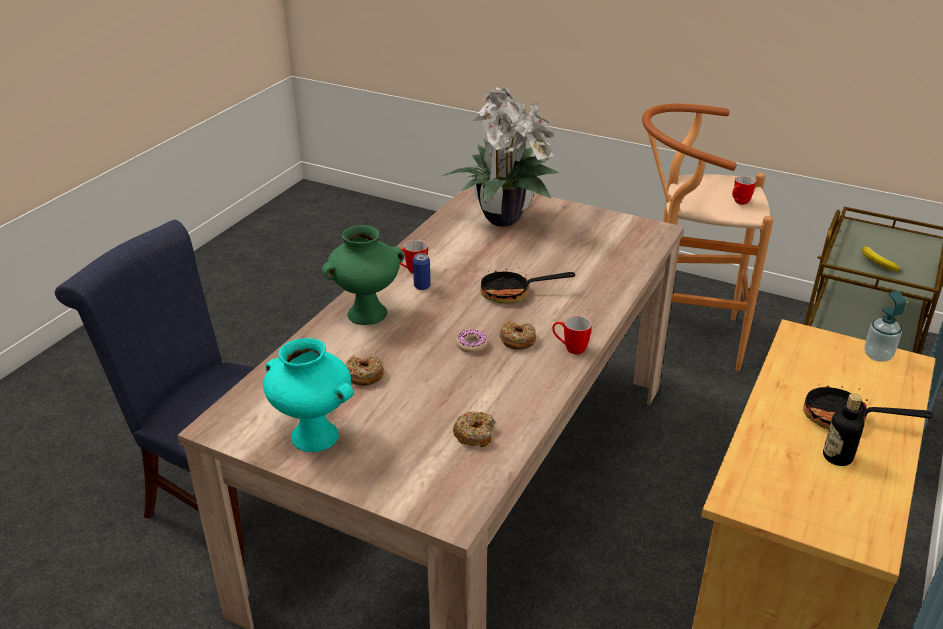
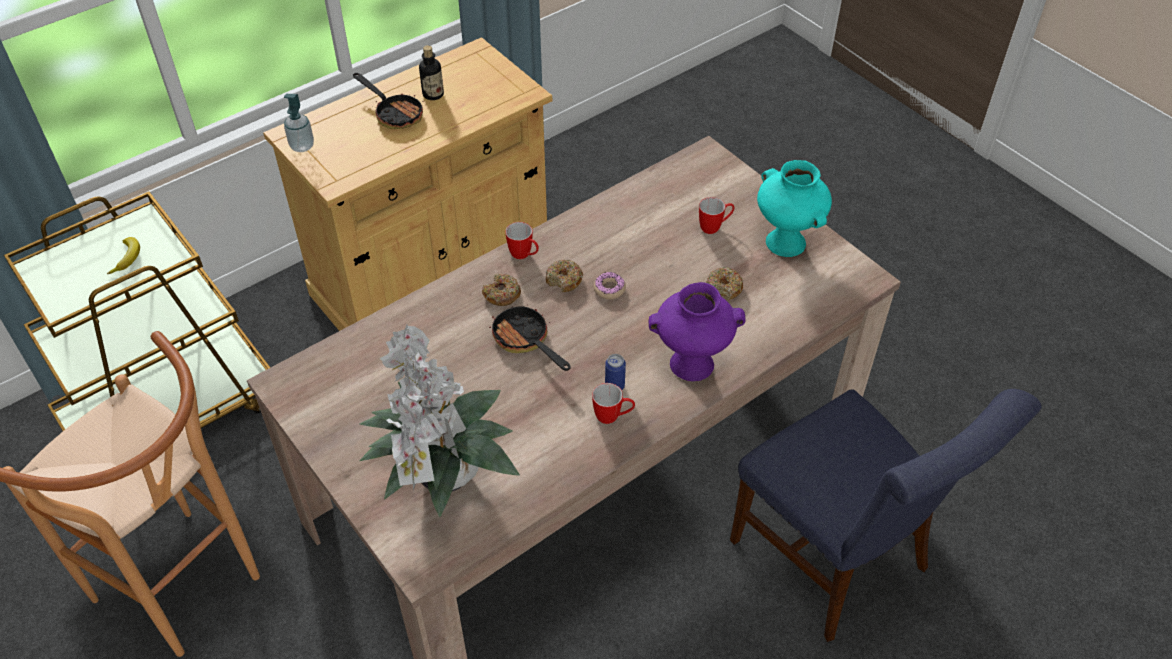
camera: 155 degrees left, 15 degrees up
(367, 313) = (691, 365): green vase -> purple vase
(474, 434) = (659, 205): donut -> donut (502, 295)
(513, 293) = (525, 341): frying pan -> frying pan turned 150 degrees counterclockwise
(739, 203) = (94, 444): mug -> mug (714, 227)

